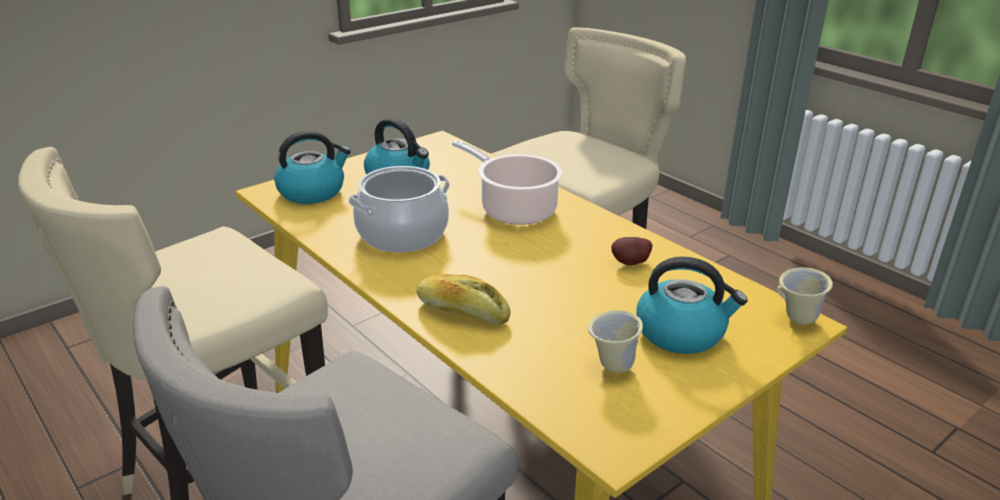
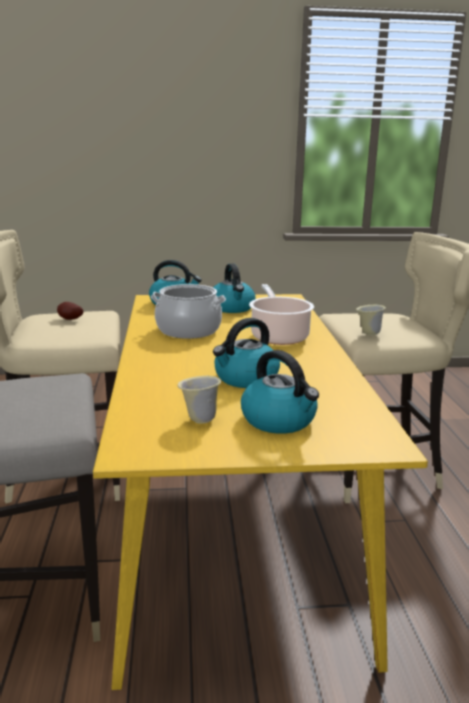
camera: 35 degrees right, 10 degrees down
(462, 312) = (158, 369): bread -> none
(572, 288) = (245, 378): none -> kettle
(631, 264) = (310, 379): potato -> potato (69, 319)
(796, 320) = (386, 443): beige mug -> beige mug (368, 334)

